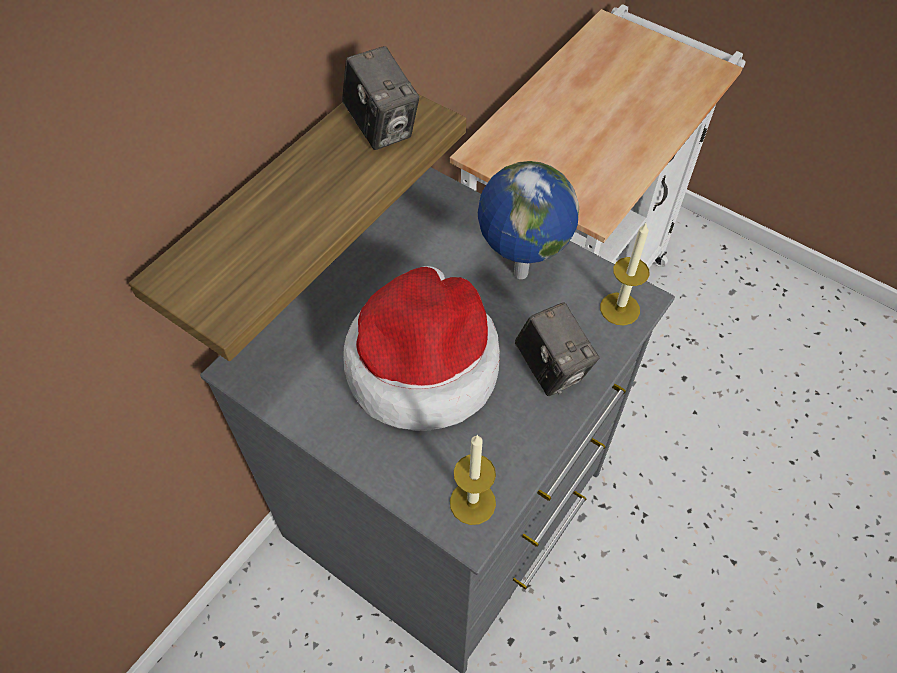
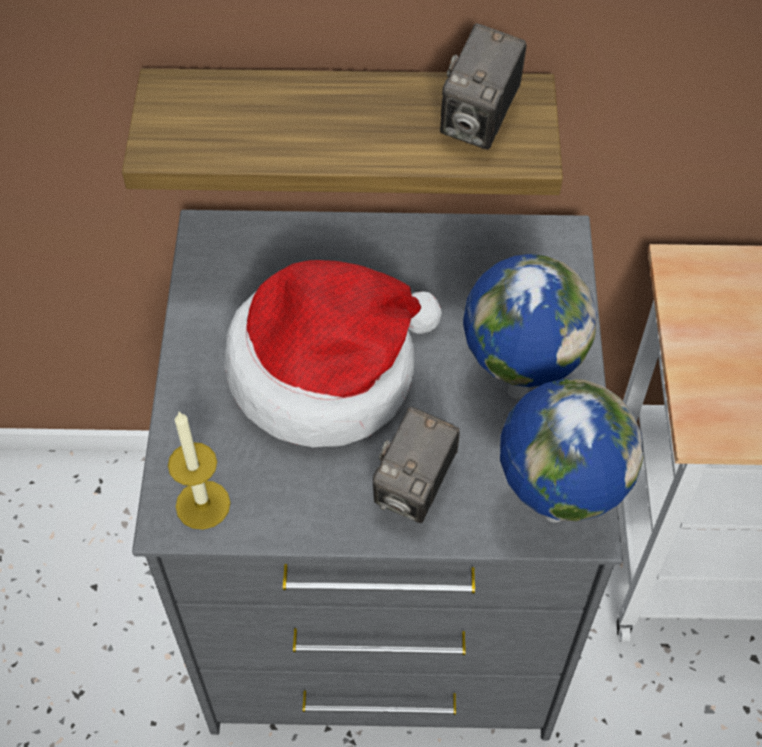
camera: 55 degrees right, 0 degrees up
(619, 309) = (551, 512): candle -> globe

